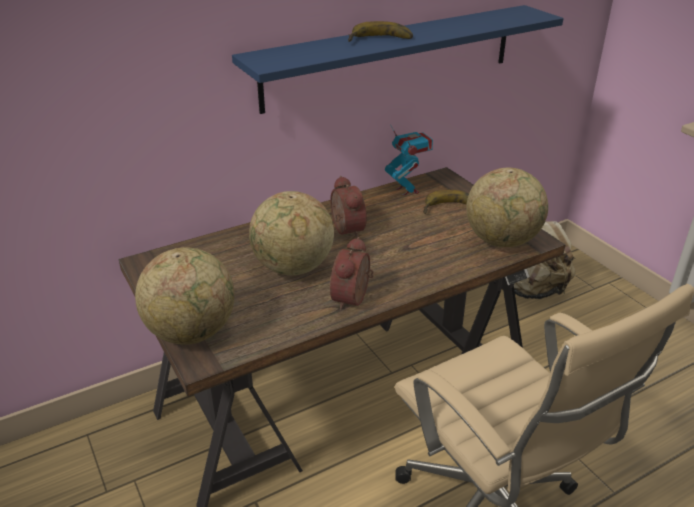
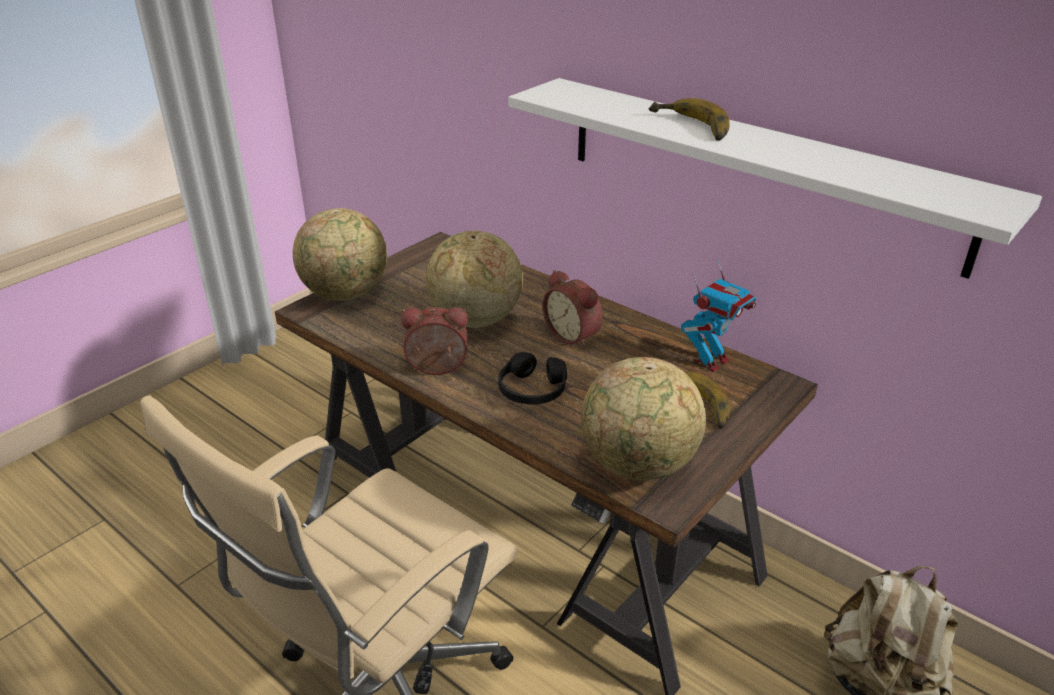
camera: 70 degrees right, 0 degrees up
(345, 230) = (574, 335): alarm clock -> alarm clock turned 90 degrees clockwise
(392, 57) = (755, 170): blue shelf -> white shelf
(404, 261) = (532, 390): none -> black headphones

